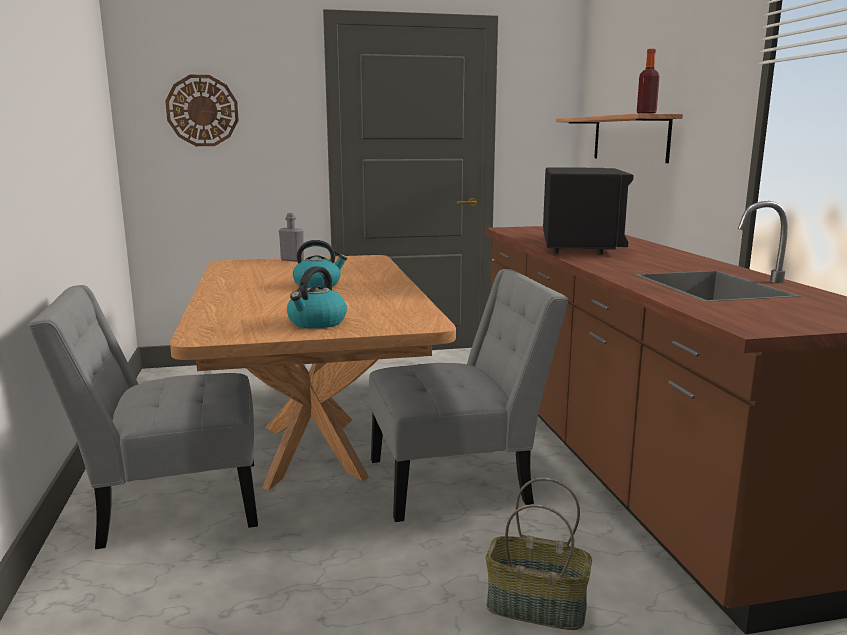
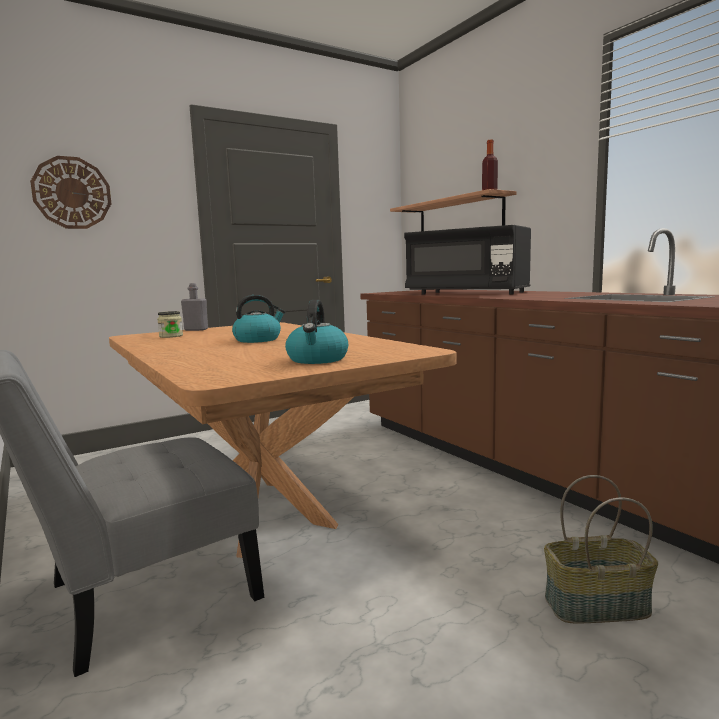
camera: 20 degrees left, 5 degrees down
(258, 268) = (171, 336): none -> jar
(458, 480) = (421, 510): grey chair -> none
(580, 245) = (467, 293): black microwave -> black microwave turned 135 degrees clockwise

